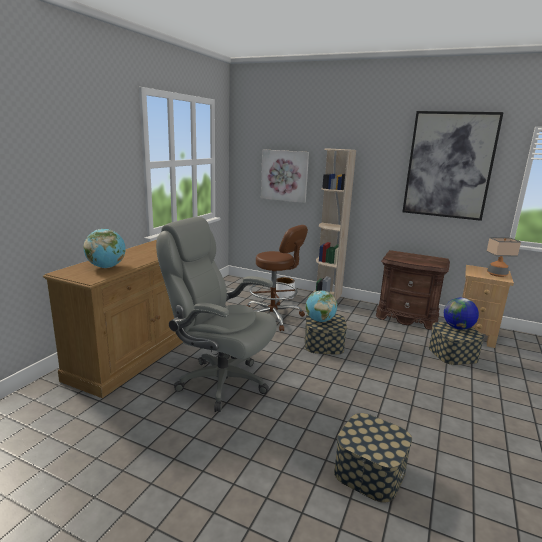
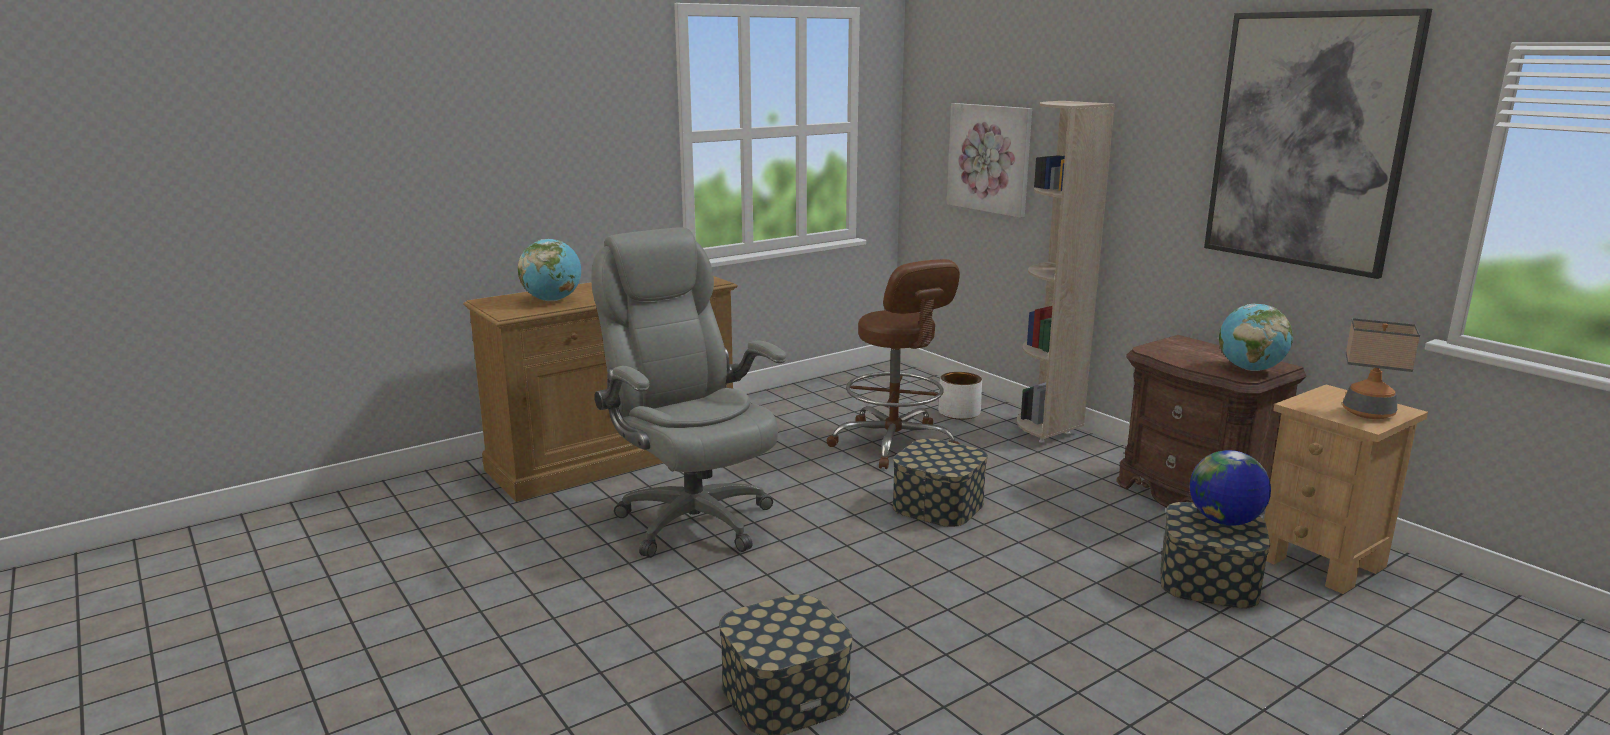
camera: 30 degrees right, 0 degrees up
(320, 320) = (929, 454): globe -> globe (1250, 369)

